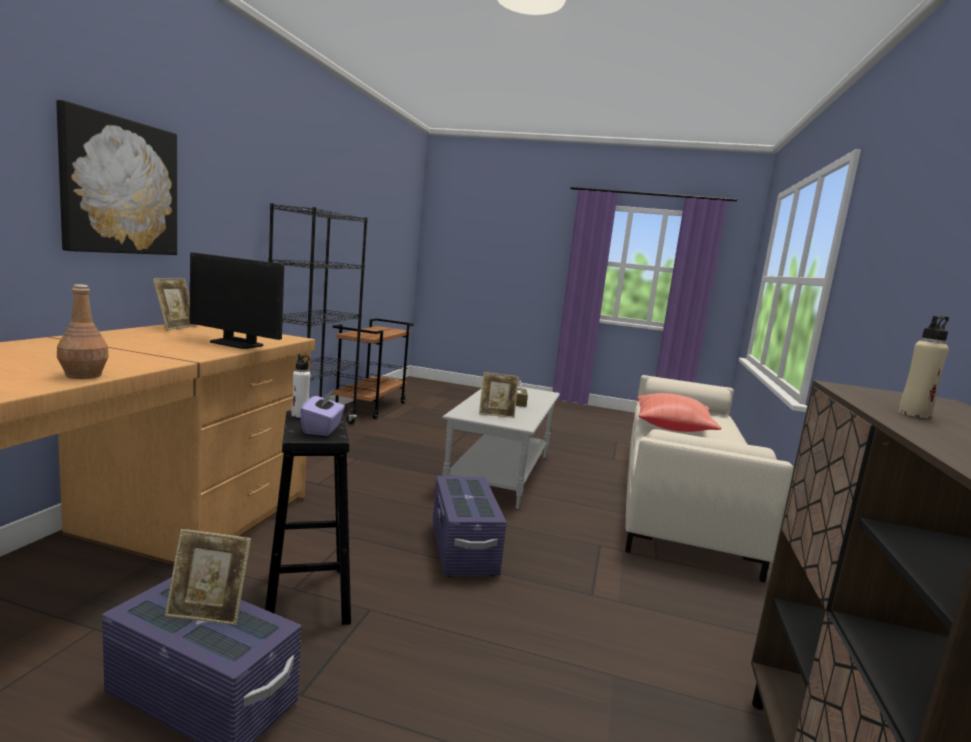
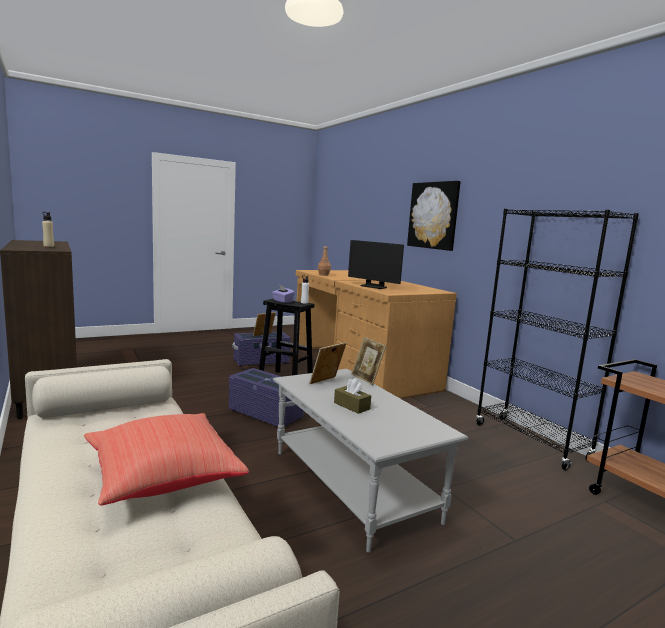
camera: 135 degrees right, 0 degrees up
(175, 327) = (427, 288): picture frame -> picture frame (366, 379)
(237, 344) = (373, 286): monitor -> monitor turned 120 degrees counterclockwise

